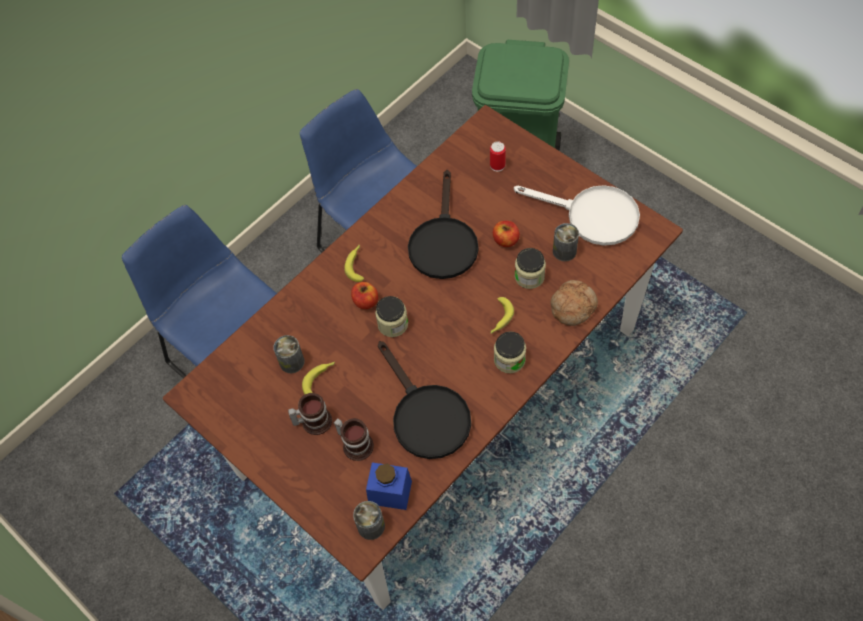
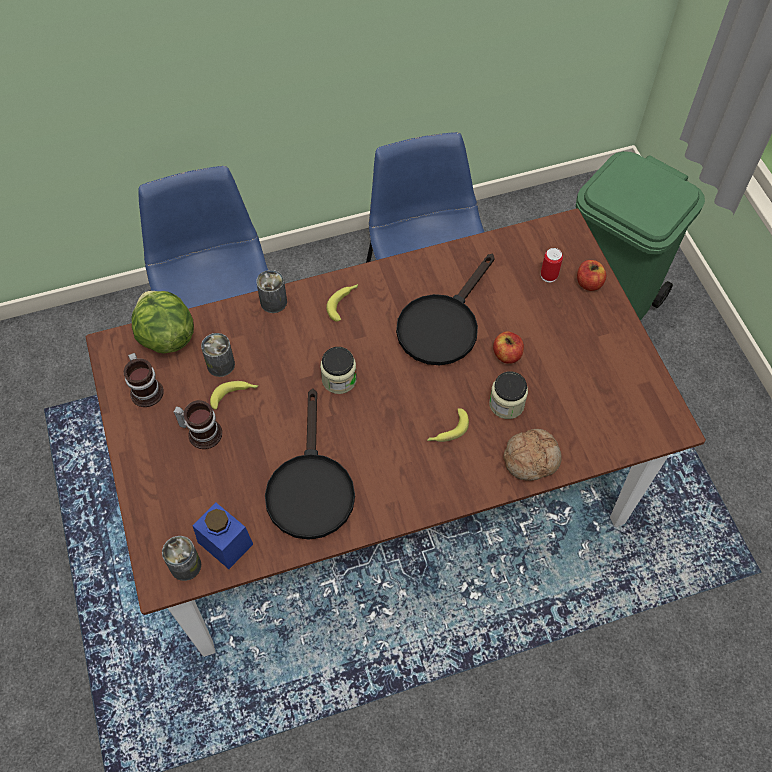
camera: 25 degrees right, 0 degrees up
(231, 364) = (166, 336): none -> lettuce
(356, 443) = (226, 477): mug -> mug (147, 389)
(365, 301) = (328, 343): apple -> apple (588, 283)
(509, 359) = (429, 477): jar -> none
(564, 251) = (560, 397): can -> can (273, 302)
(592, 216) = (614, 376): white frying pan -> none

